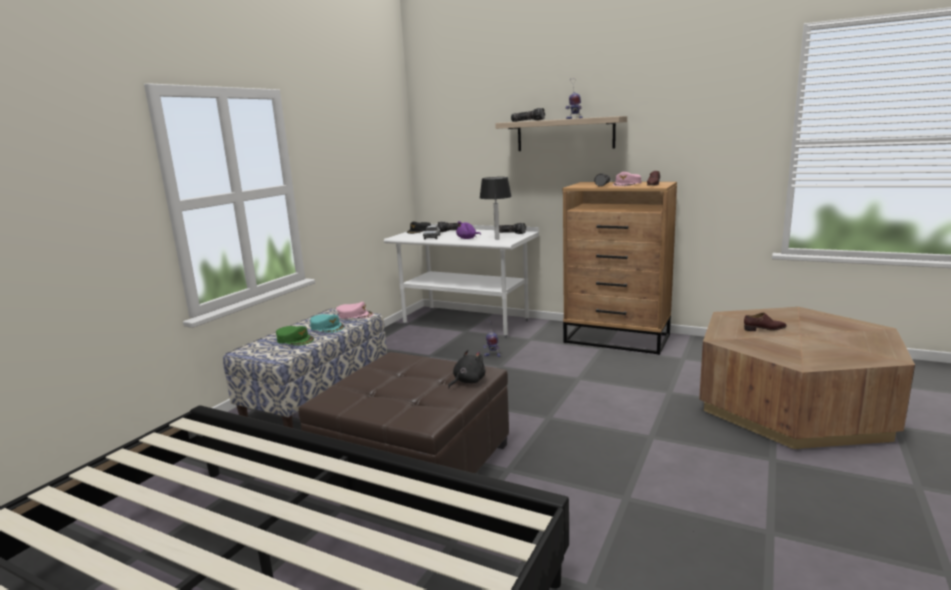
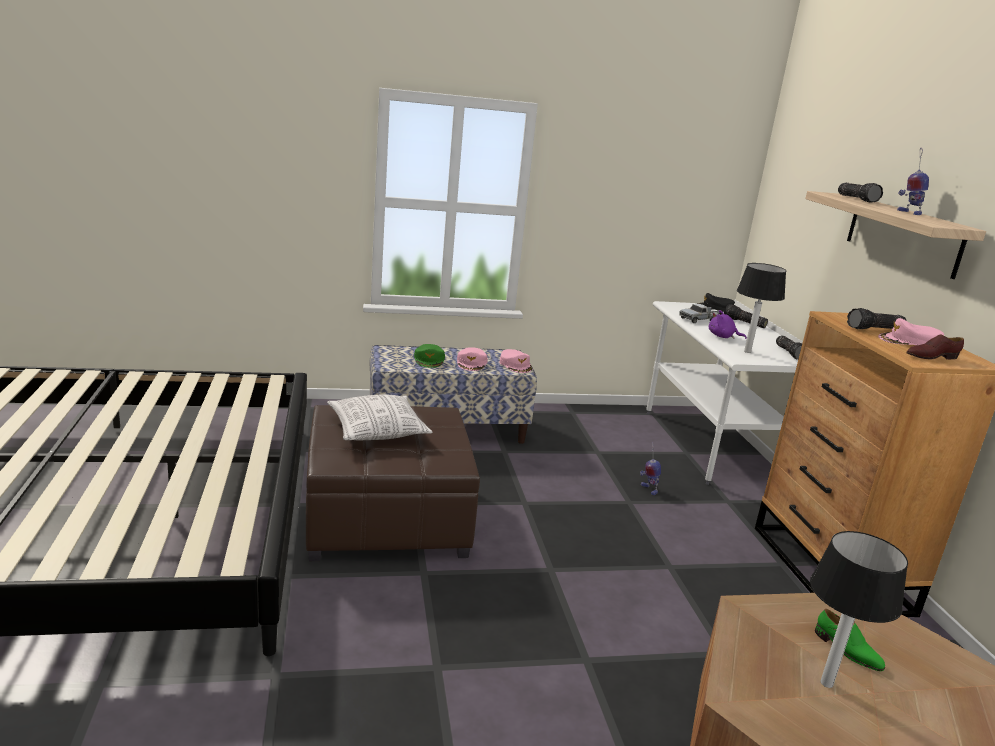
camera: 50 degrees right, 5 degrees up
(327, 327) = (472, 363): turquoise cap -> pink cap
(391, 389) = (377, 431): none -> pillow
(467, 381) = (426, 462): black plush toy -> none
(764, 329) = (847, 650): brown shoe -> green shoe
(791, 341) = (827, 683): none -> table lamp

